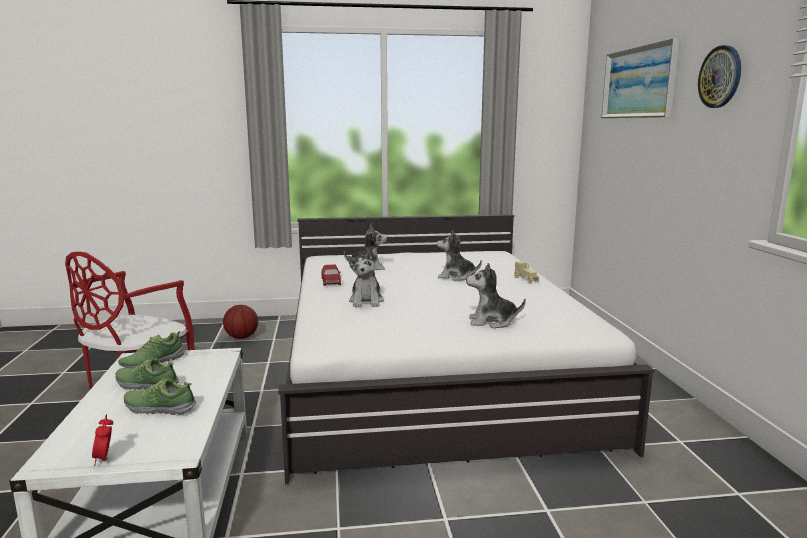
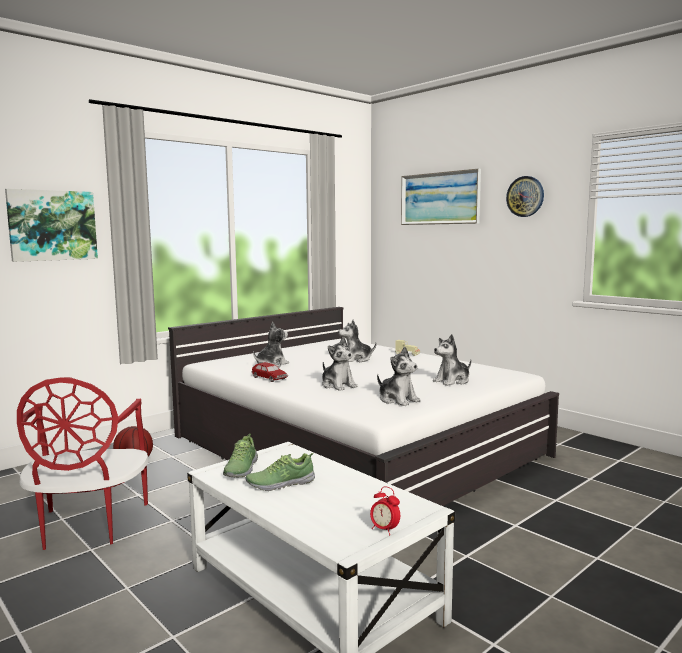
camera: 35 degrees left, 5 degrees down
(159, 408) = (335, 492): shoe -> none
(202, 119) = (52, 225): none -> picture
(379, 330) = (398, 400): none -> plush toy

